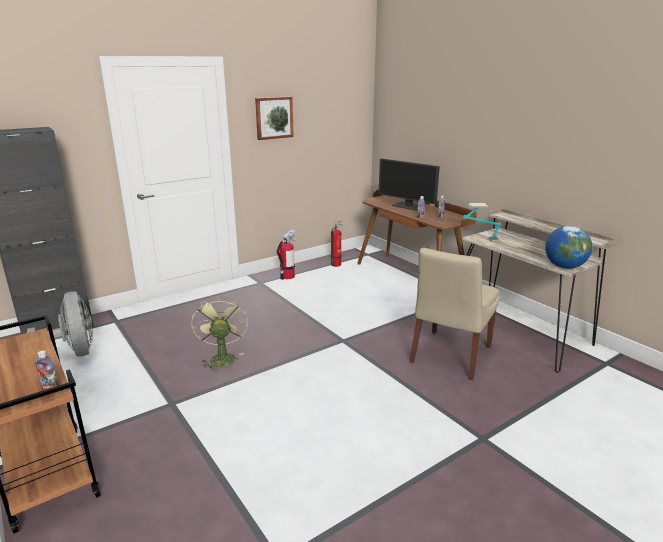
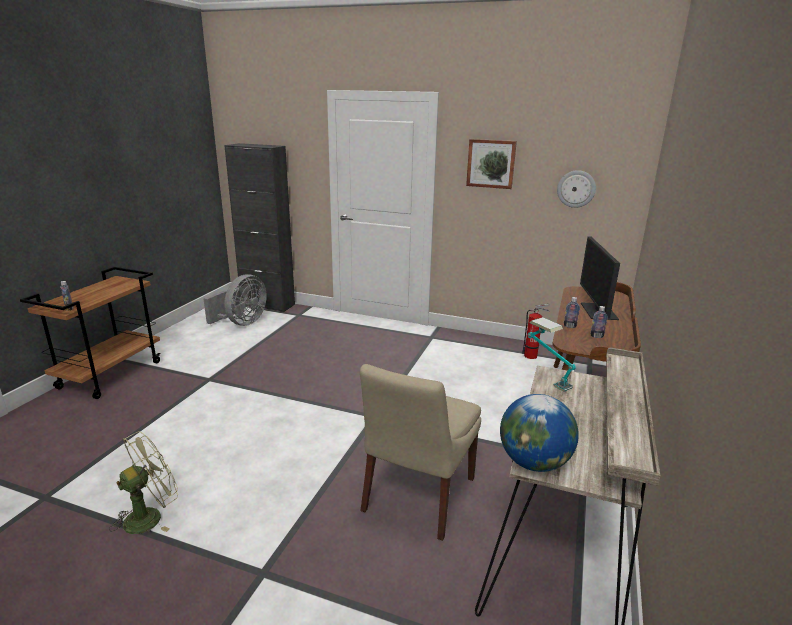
camera: 55 degrees right, 0 degrees up
(221, 357) = (287, 371): green fan -> green fan (150, 516)
(287, 276) = (463, 343): fire extinguisher -> none
(333, 129) = (576, 189): none -> wall clock
(449, 356) = (417, 497): beige chair -> beige chair turned 60 degrees counterclockwise

